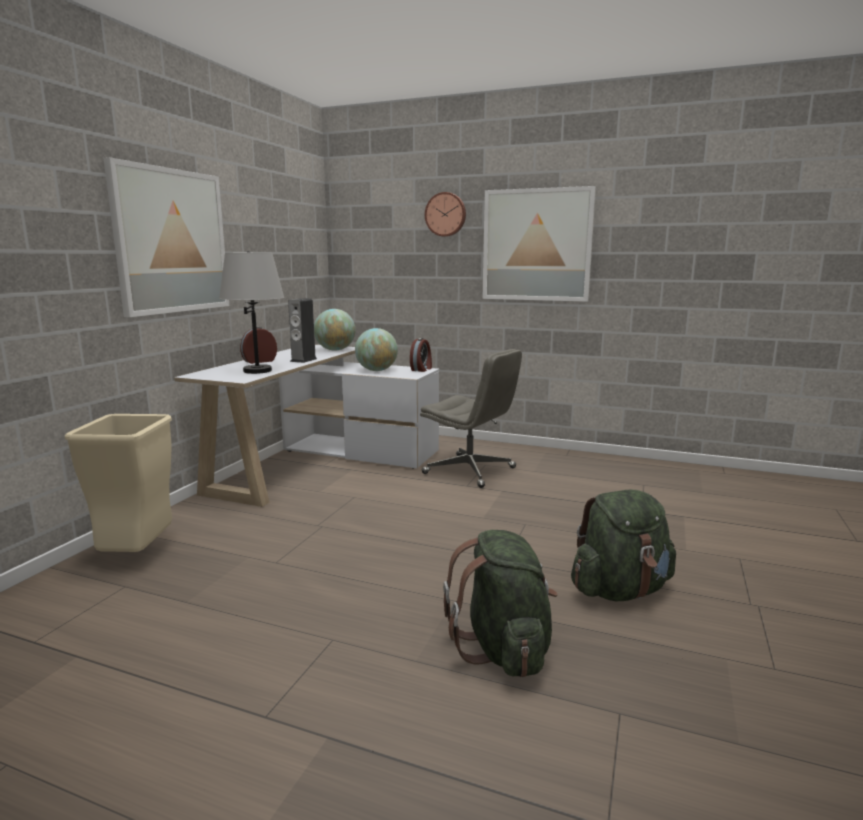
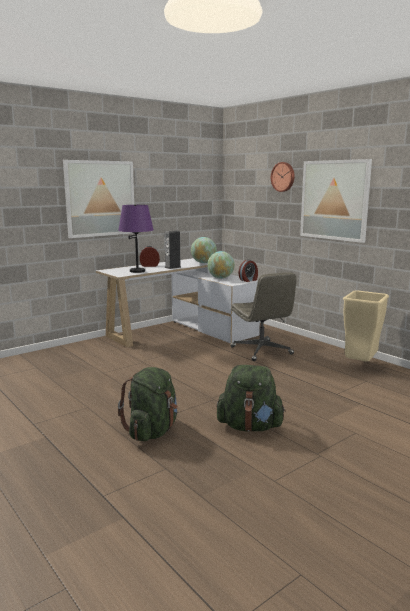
camera: 30 degrees right, 0 degrees up
(138, 555) = (54, 357): beige trash can -> beige trash can (360, 365)
(257, 371) = (137, 271): grey table lamp -> purple table lamp

